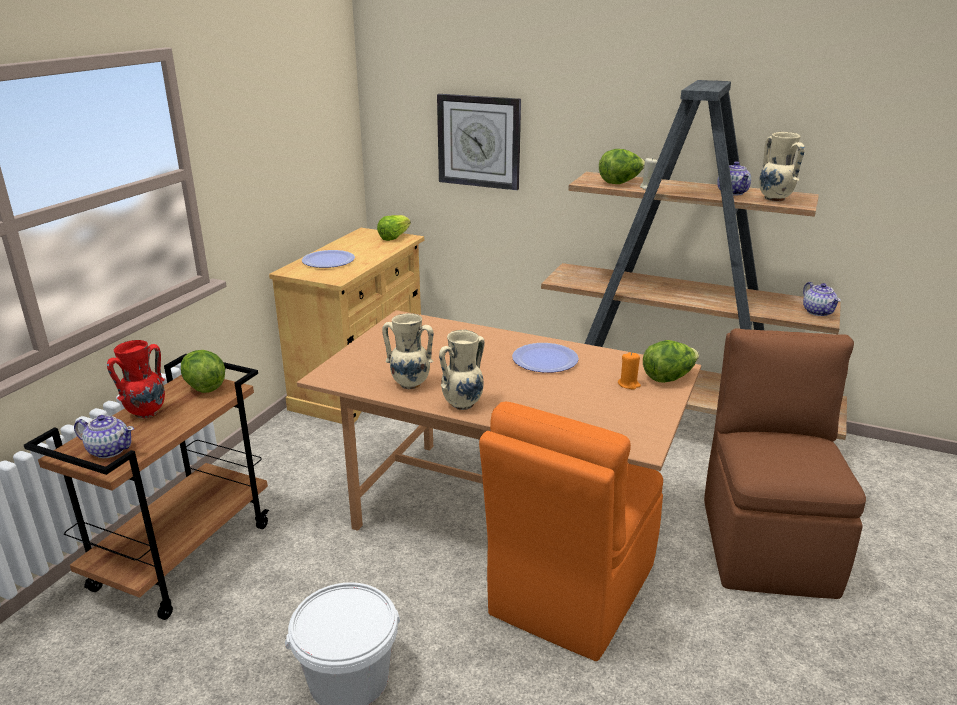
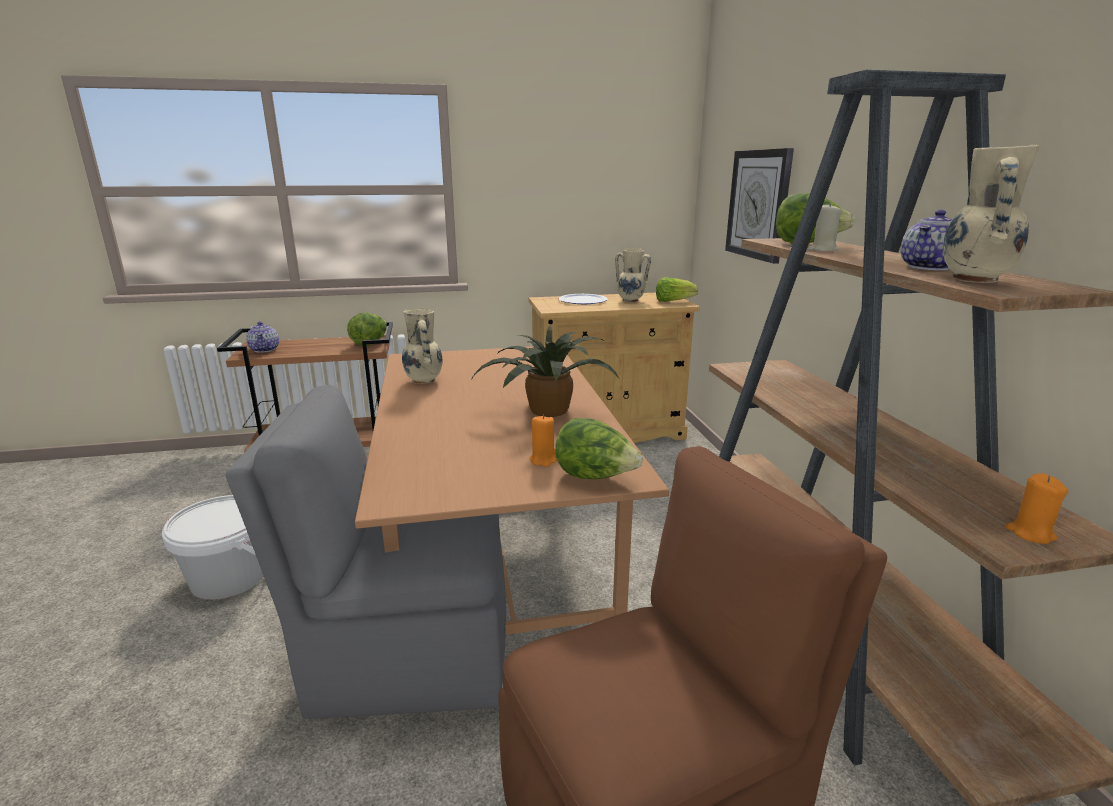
camera: 55 degrees right, 5 degrees down
(145, 413) = (319, 343): red vase -> none
(463, 404) = (406, 405): beige vase -> beige vase (631, 301)
(545, 359) = (546, 411): plate -> potted plant
(570, 592) = (406, 658): orange chair -> grey chair
(818, 312) = (1029, 533): teapot -> orange candle

